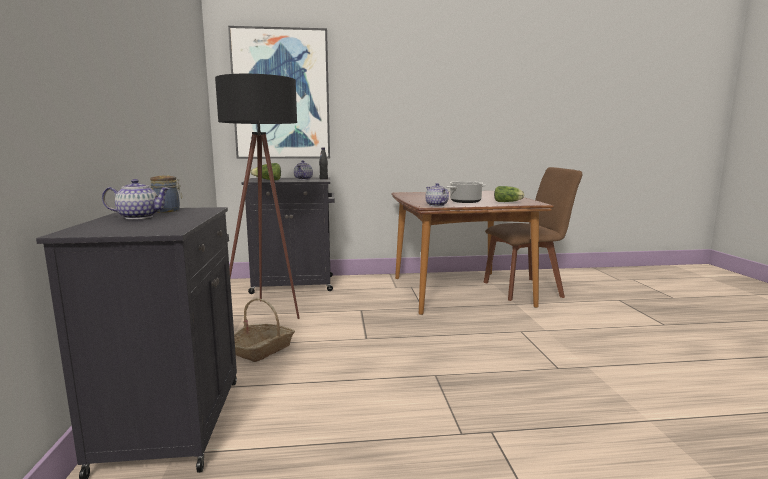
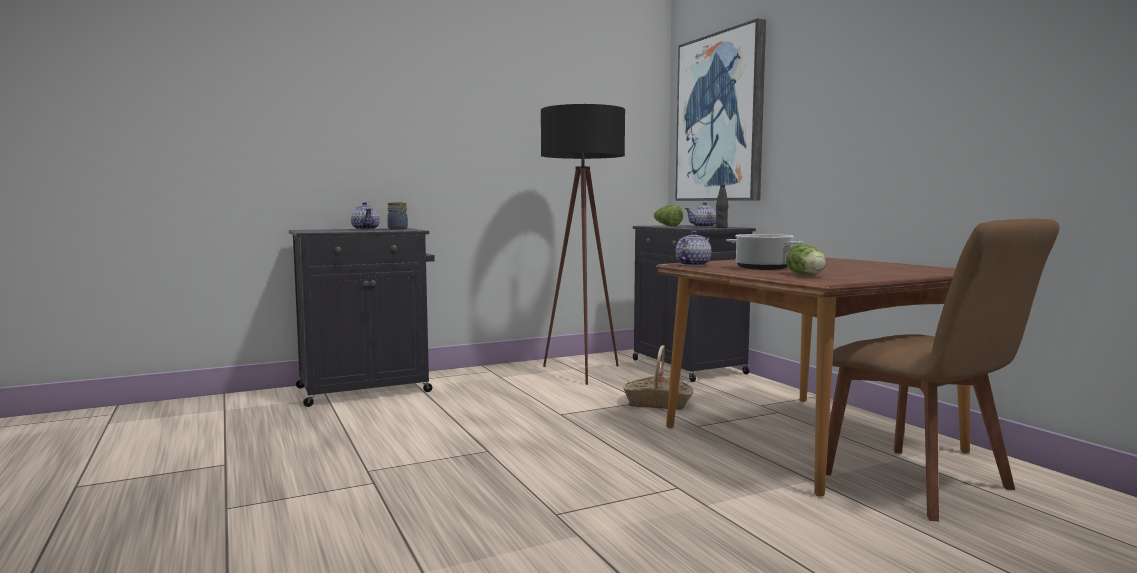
camera: 70 degrees right, 5 degrees down
(263, 349) = (500, 387): basket -> basket (657, 403)

